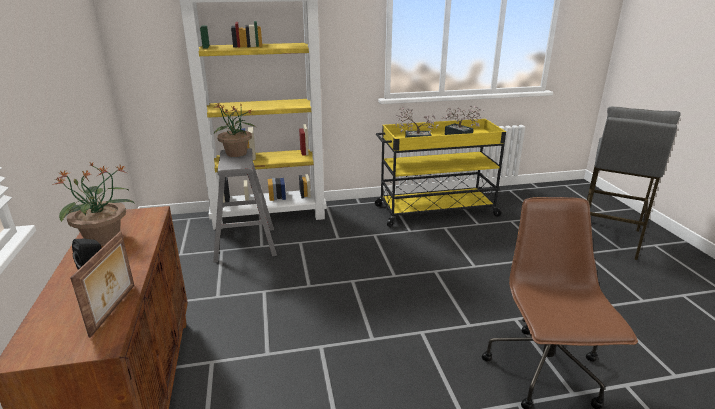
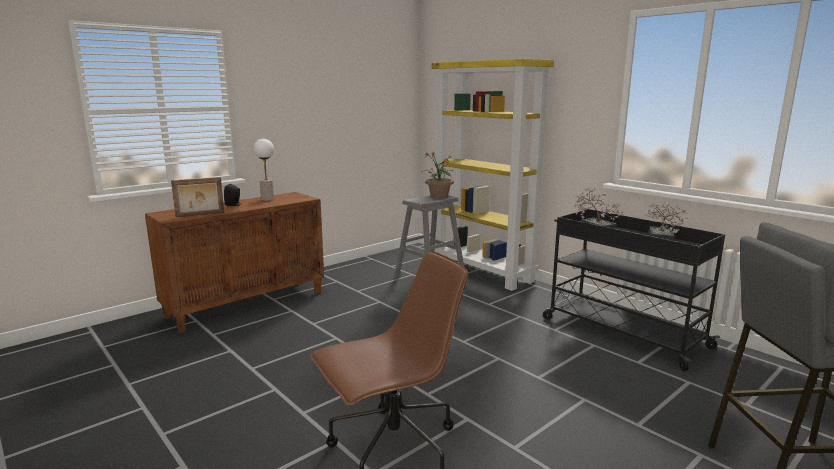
camera: 60 degrees right, 10 degrees down
(104, 239) = (267, 199): potted plant -> table lamp
(434, 211) = (621, 332): yellow cart -> black cart

